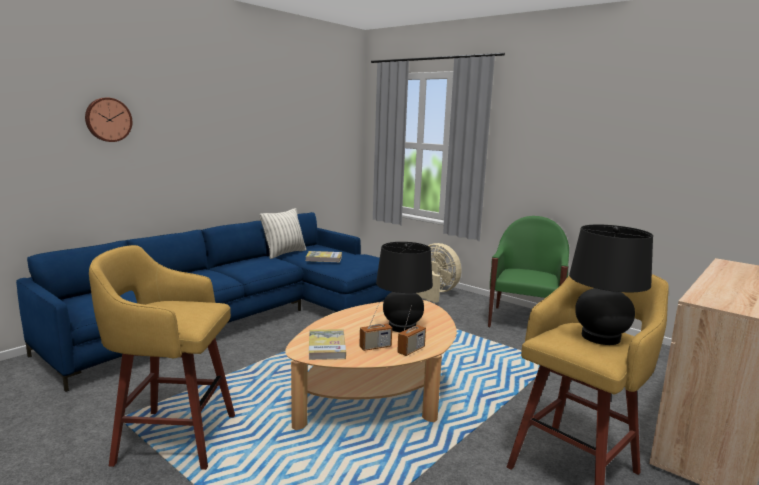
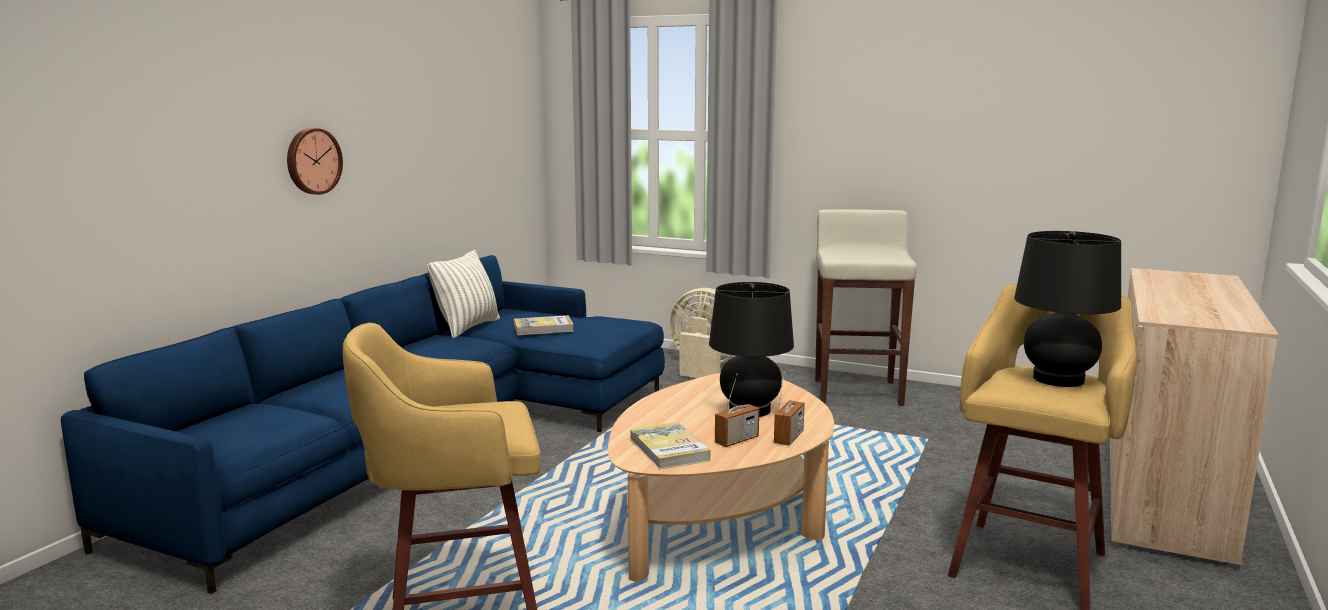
camera: 15 degrees left, 0 degrees up
(108, 119) = (185, 116): wall clock -> wall clock (312, 161)
(525, 321) = (857, 392): green armchair -> beige stool

